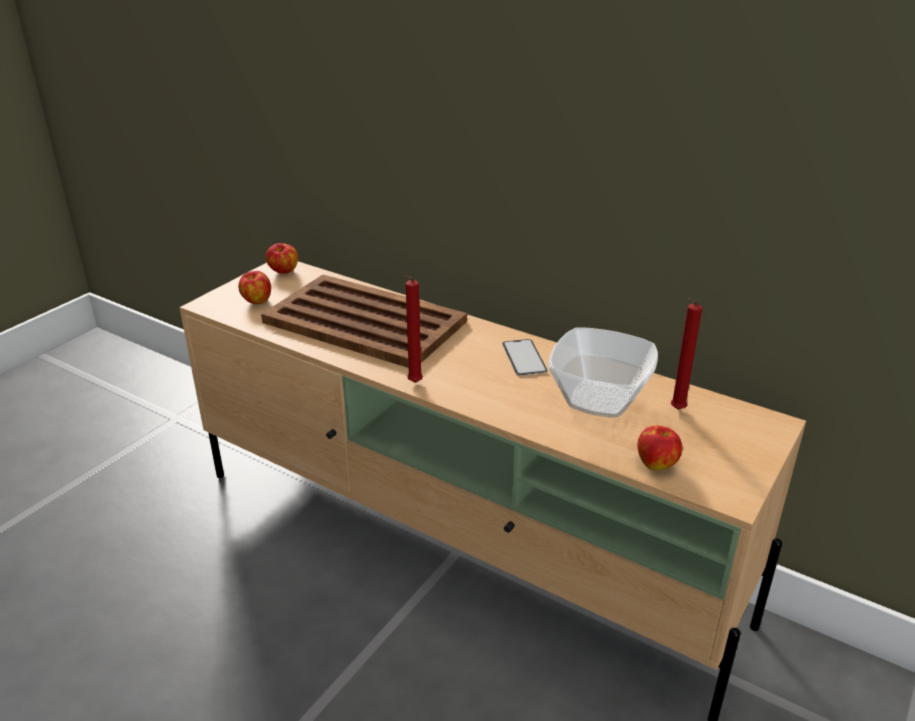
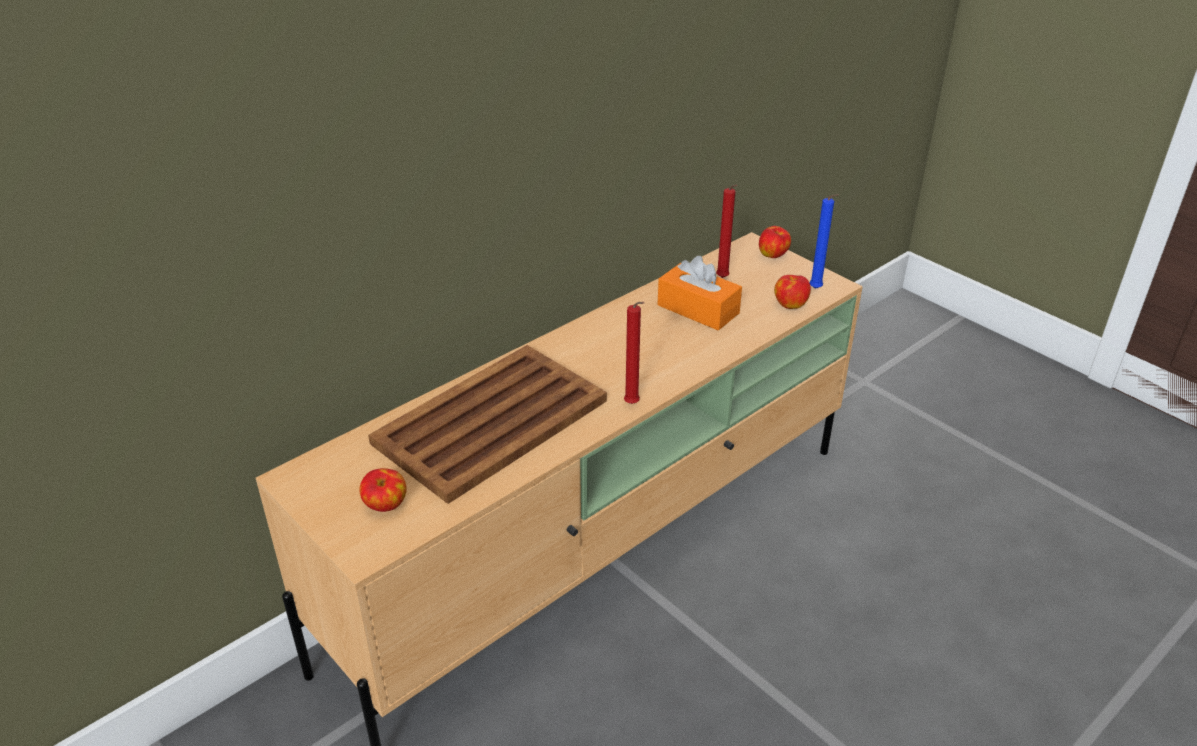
camera: 75 degrees left, 5 degrees up
(283, 271) = (313, 476): apple -> apple (773, 255)
(524, 358) = (613, 333): phone -> none
(600, 400) = (698, 309): bowl -> orange tissue box
(708, 483) = (817, 289): none -> blue candle

